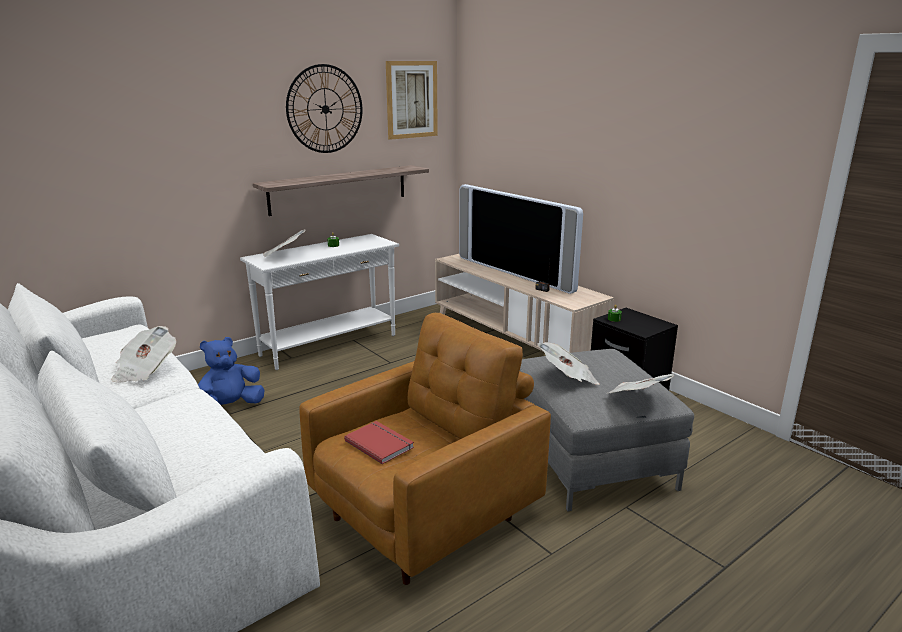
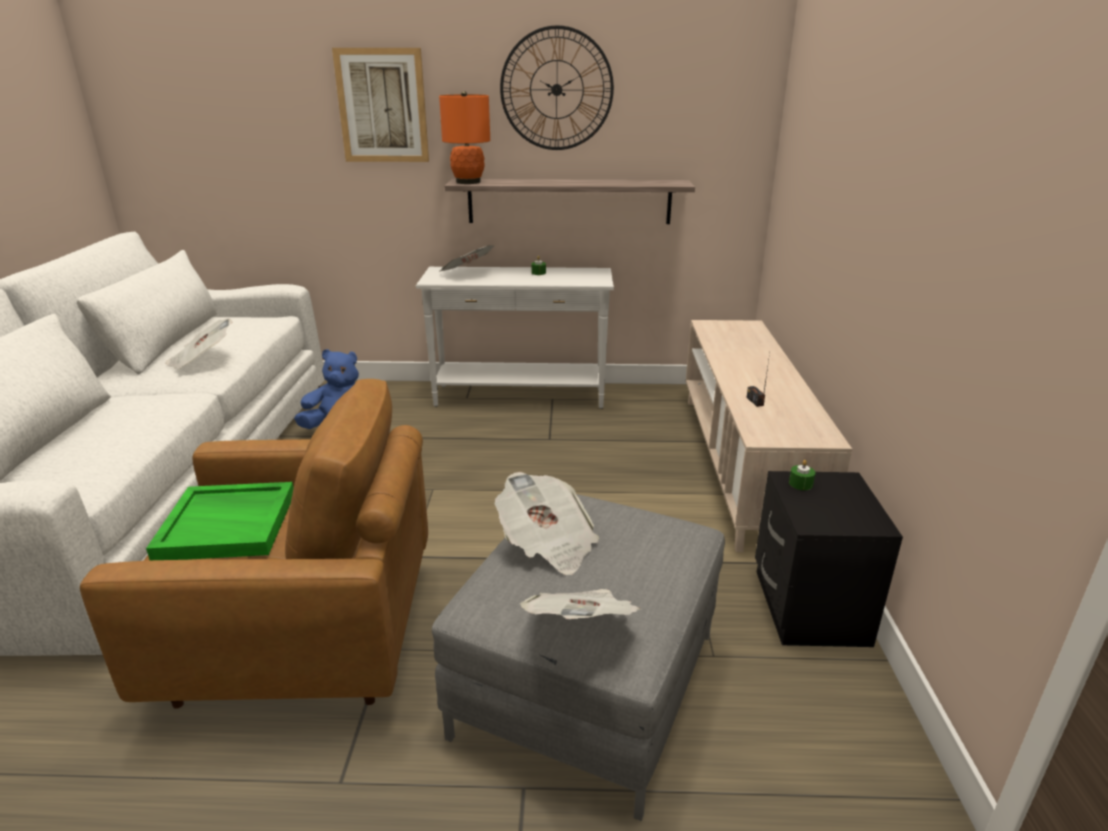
camera: 40 degrees right, 5 degrees up
(276, 183) = (468, 182): none -> orange table lamp
(380, 443) = (229, 524): red book -> green tray
(412, 99) = (699, 81): picture -> picture (382, 106)
(516, 273) = (764, 366): television -> none

